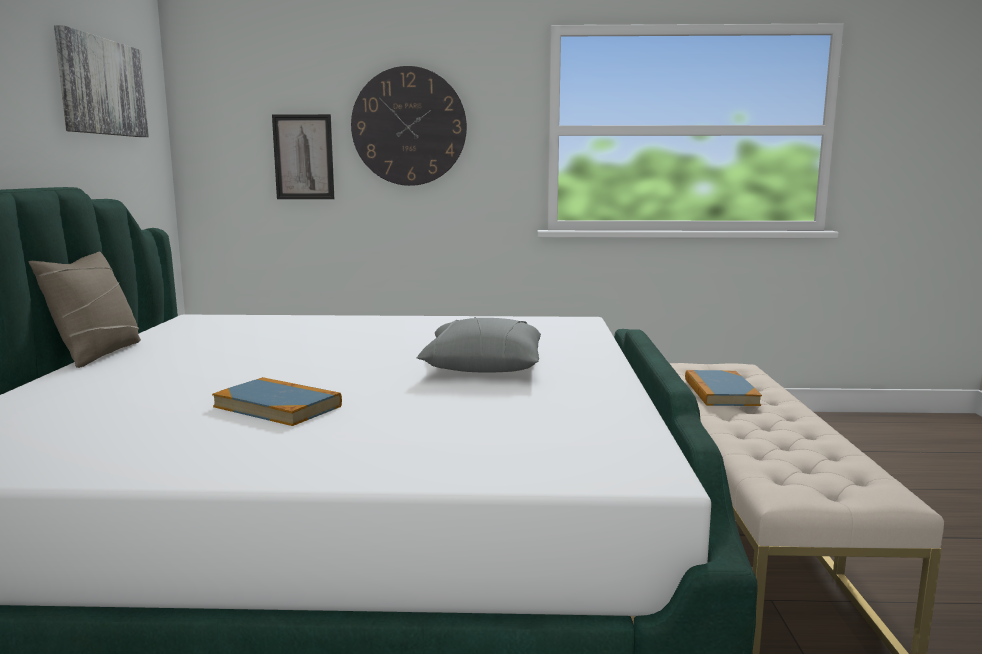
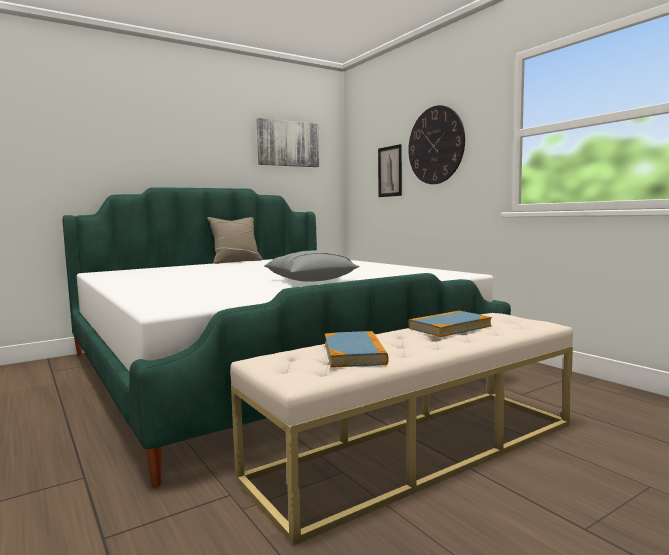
camera: 55 degrees right, 5 degrees down
(278, 406) = (198, 277): book -> book (354, 353)

